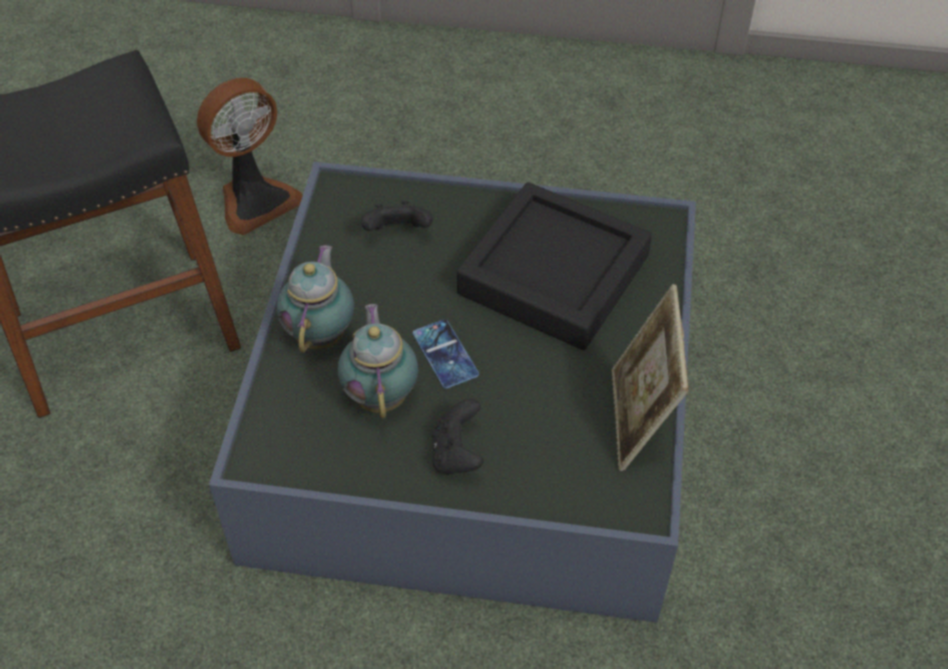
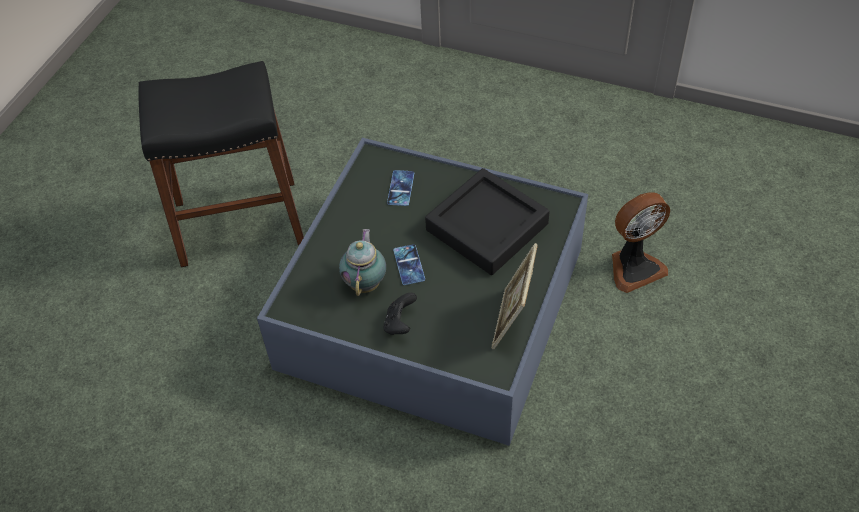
camera: 15 degrees right, 0 degrees up
(255, 200) = (334, 153): fan -> fan (634, 267)
(321, 333) = (341, 241): teapot -> none
(398, 233) = (400, 188): black game controller -> phone

